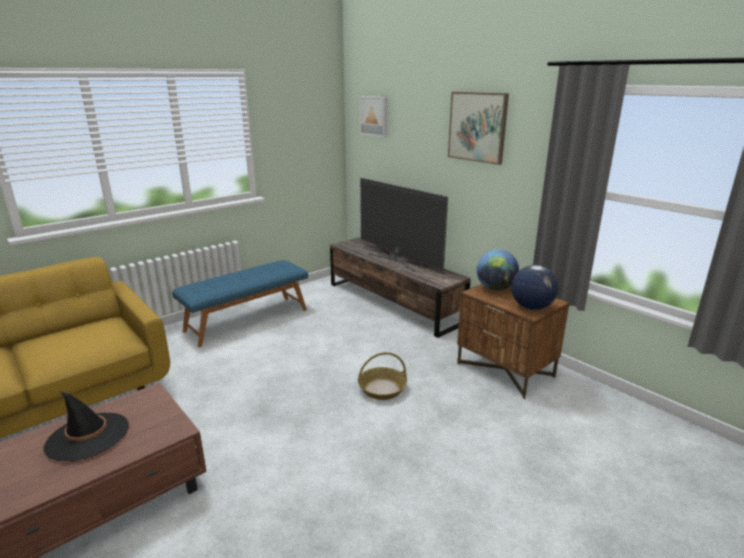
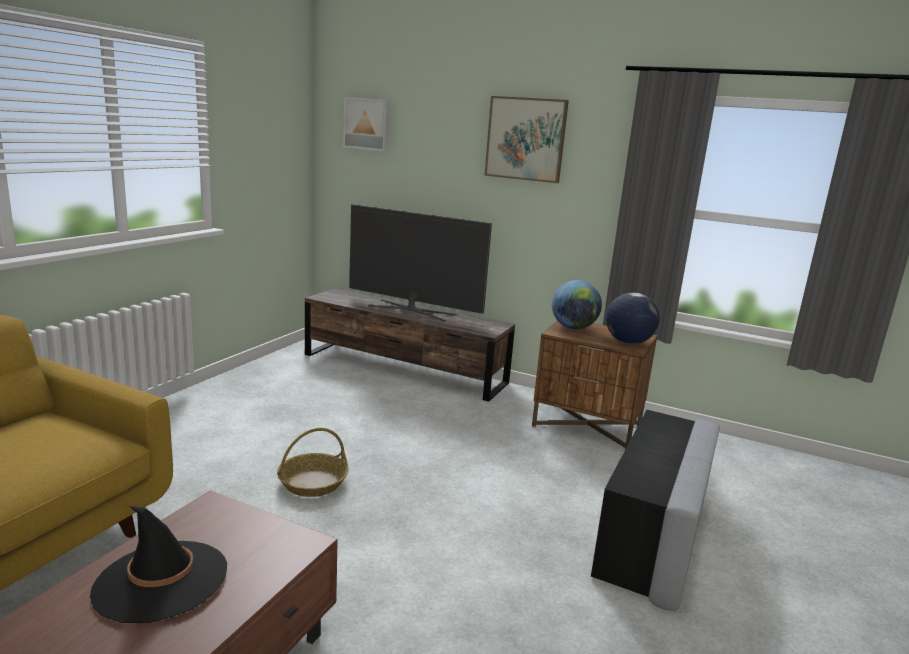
camera: 25 degrees left, 5 degrees down
(247, 320) = (215, 409): blue bench -> none
(382, 388) = (469, 465): basket -> basket (313, 482)
(484, 478) = (653, 537): none -> grey ottoman

